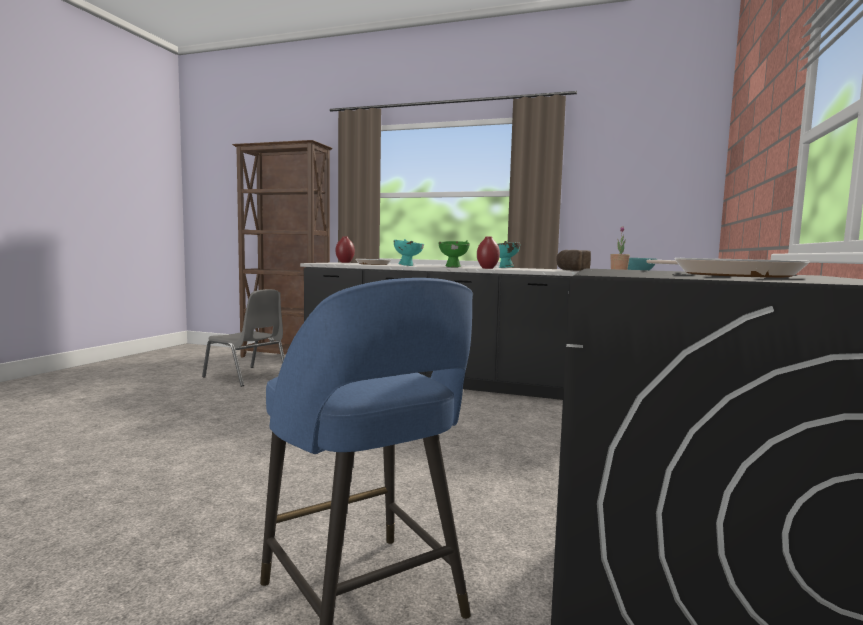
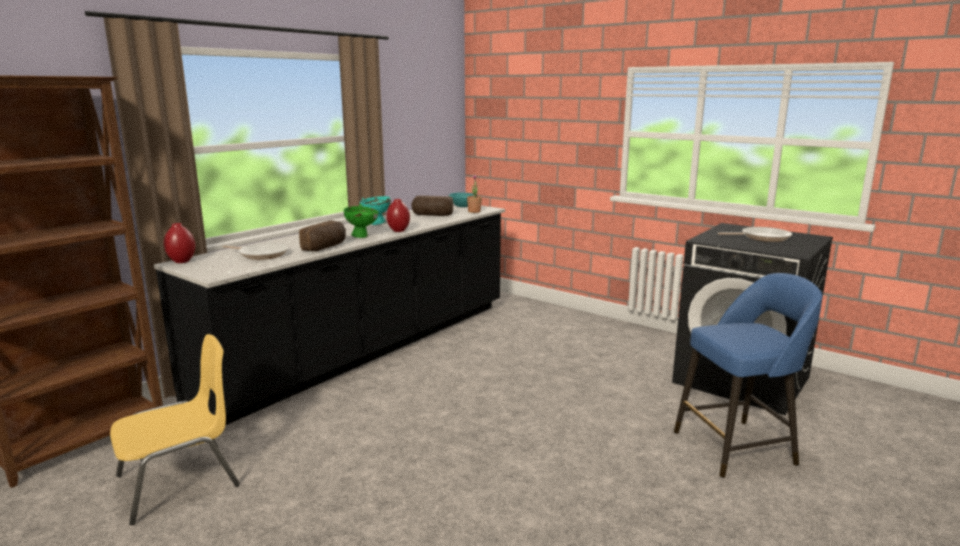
camera: 70 degrees left, 10 degrees up
(247, 377) = (180, 481): grey chair -> yellow chair
(408, 265) = (326, 247): turquoise bowl -> bread

